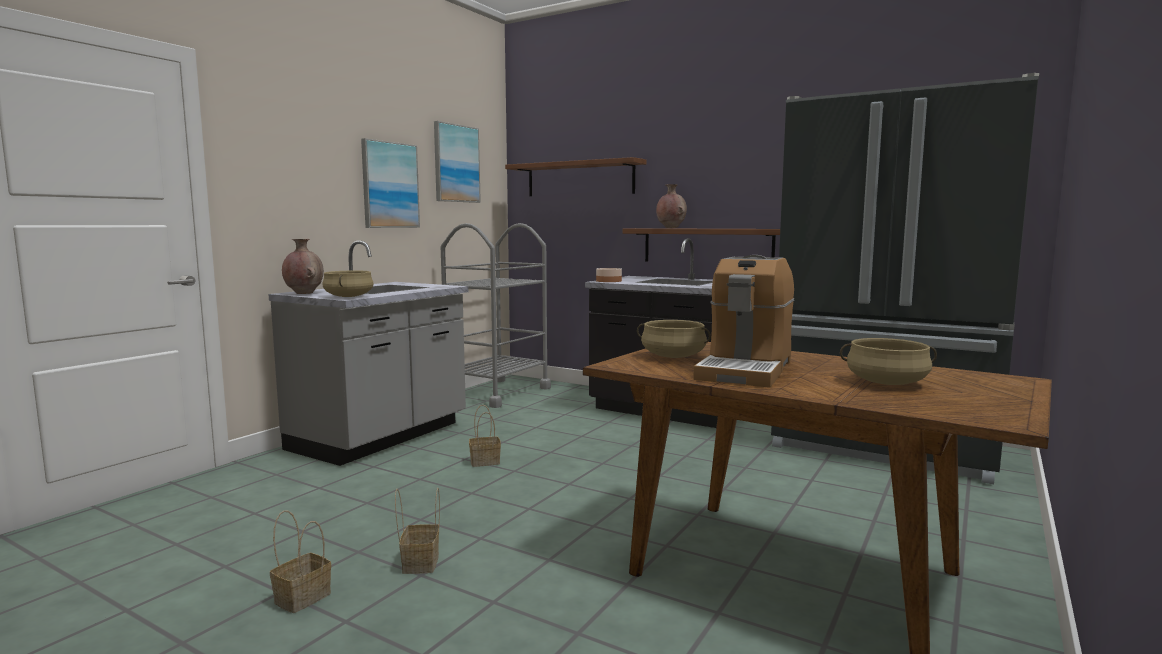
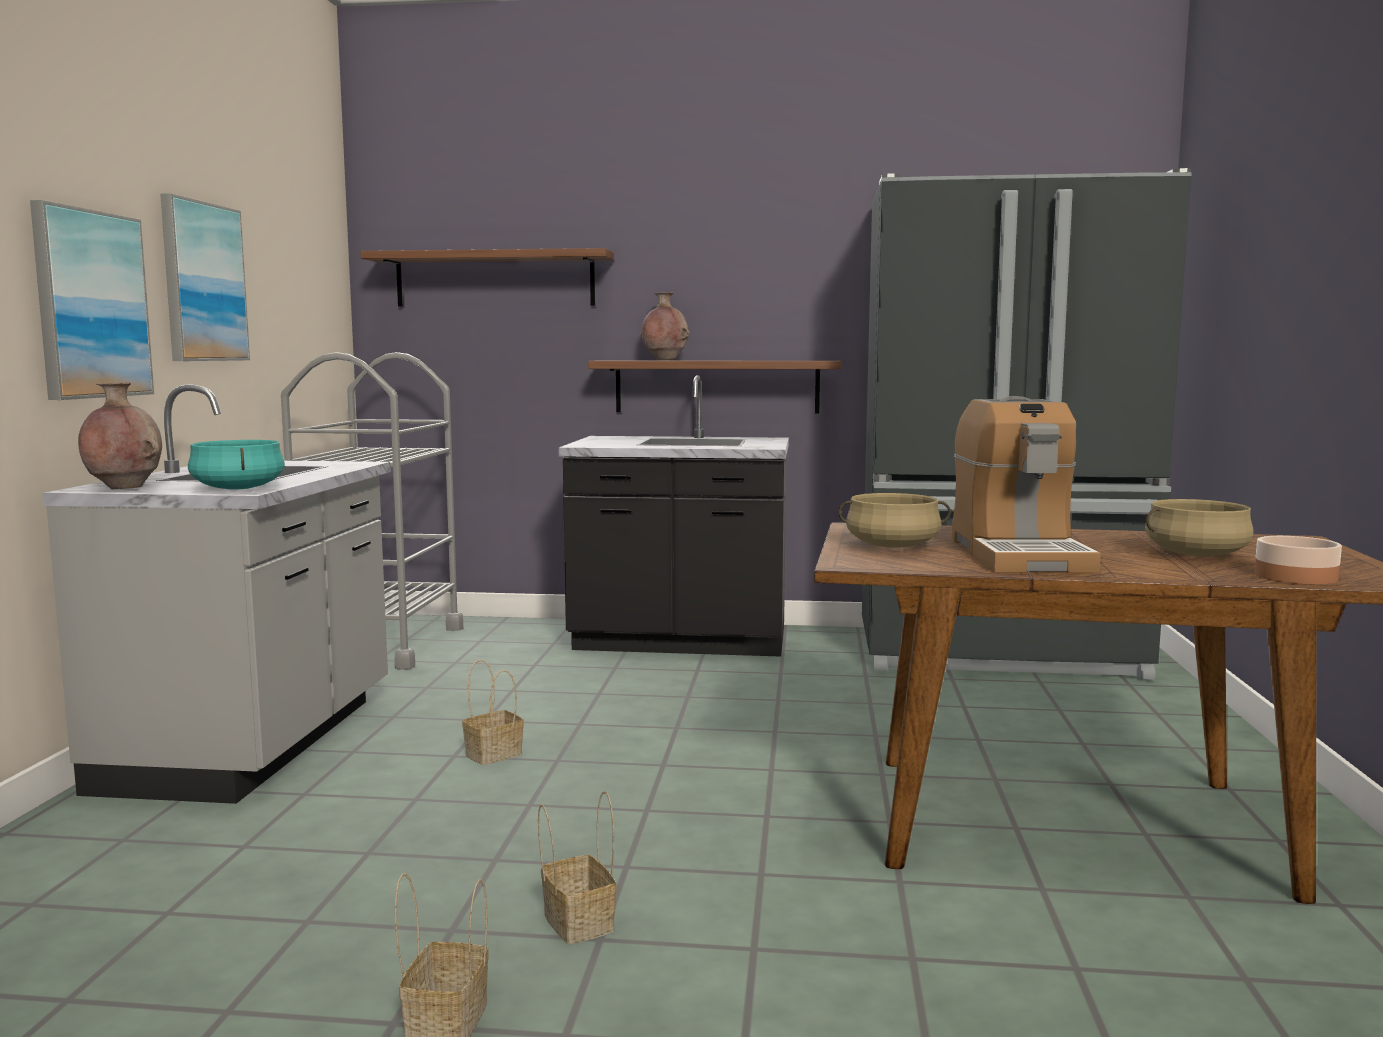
camera: 25 degrees left, 0 degrees up
(349, 296) = (239, 488): beige cooking pot -> turquoise cooking pot
(456, 163) = (288, 246): picture -> picture (91, 304)
(608, 281) = (591, 444): bowl -> bowl (1294, 577)

